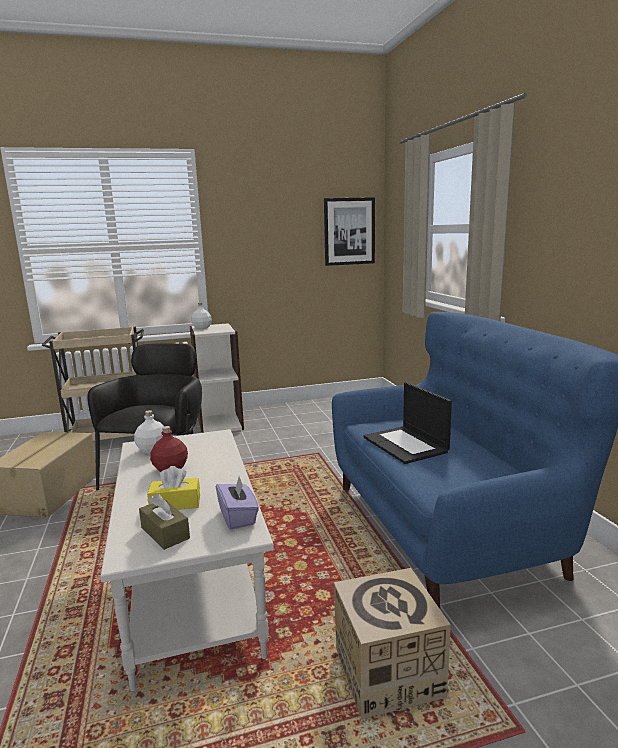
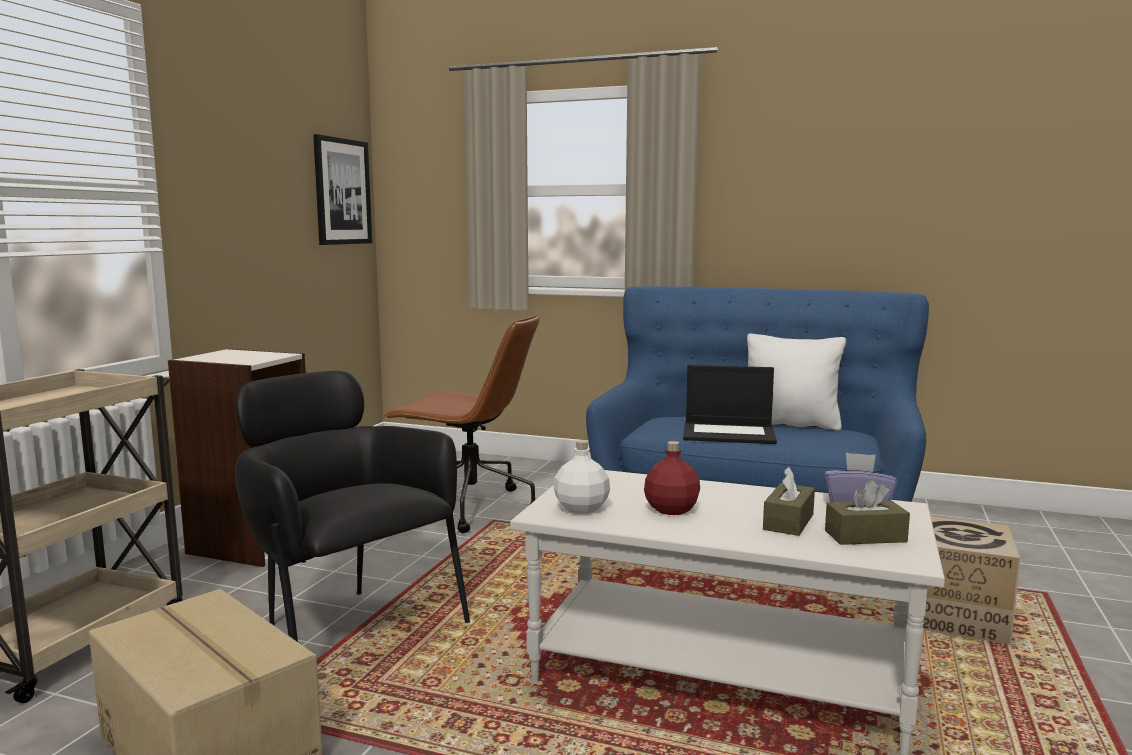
camera: 55 degrees left, 5 degrees down
(175, 503) = (788, 522): yellow tissue box -> brown tissue box
(202, 327) = (213, 358): white bottle -> none
(326, 442) = (469, 508): none -> brown office chair
(487, 456) = (790, 424): none -> white pillow

